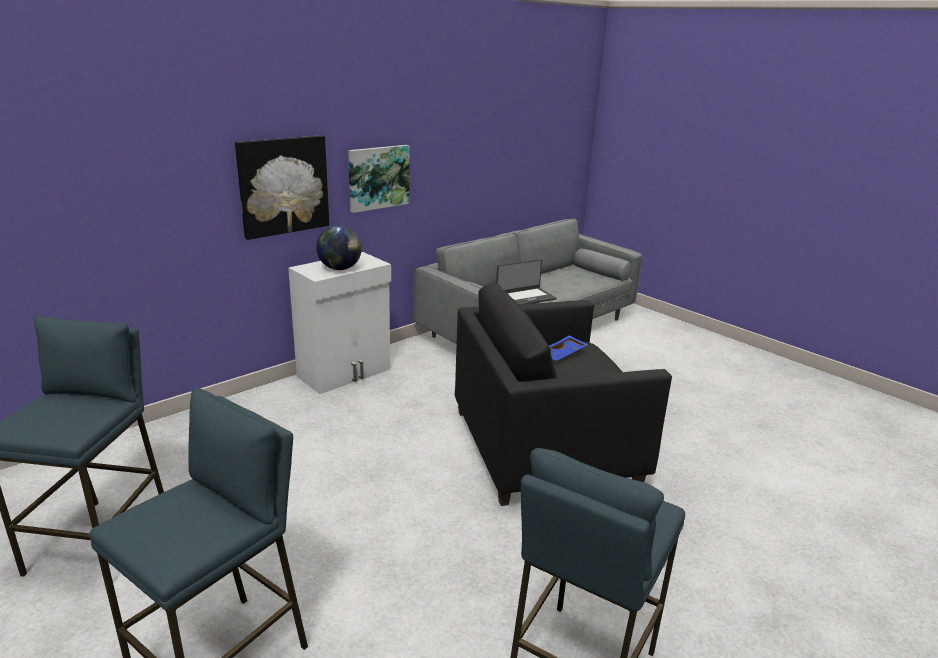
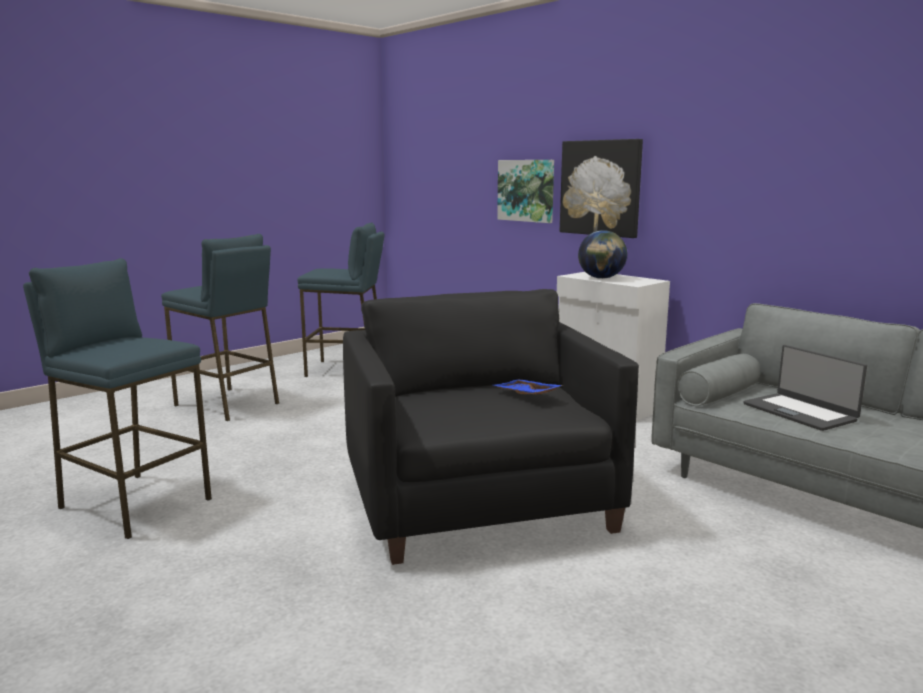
camera: 90 degrees right, 10 degrees down
(378, 177) = (706, 195): picture -> picture (526, 190)

